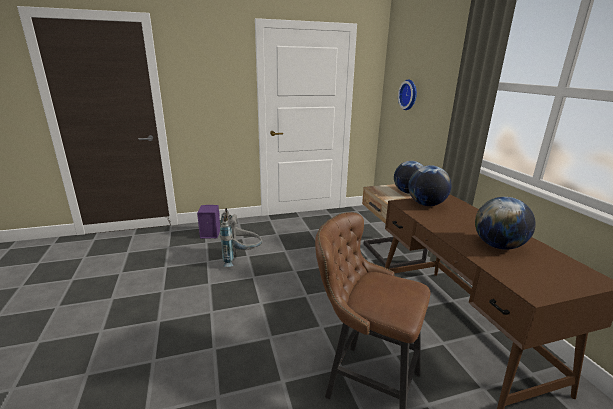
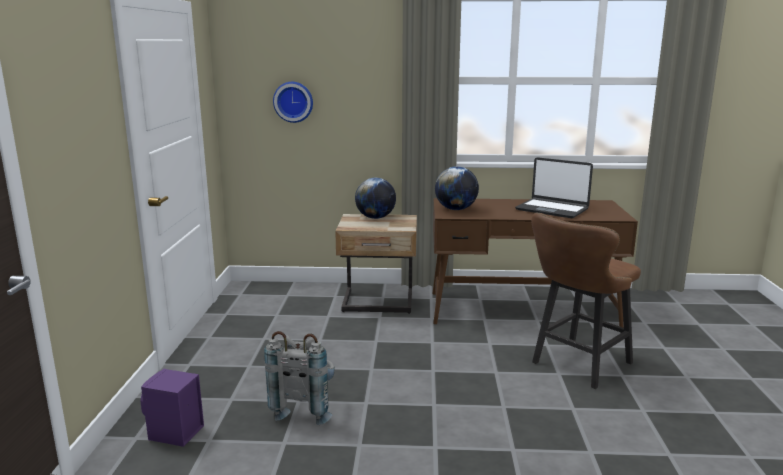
camera: 70 degrees left, 5 degrees down
(498, 246) = (552, 209): globe -> laptop

